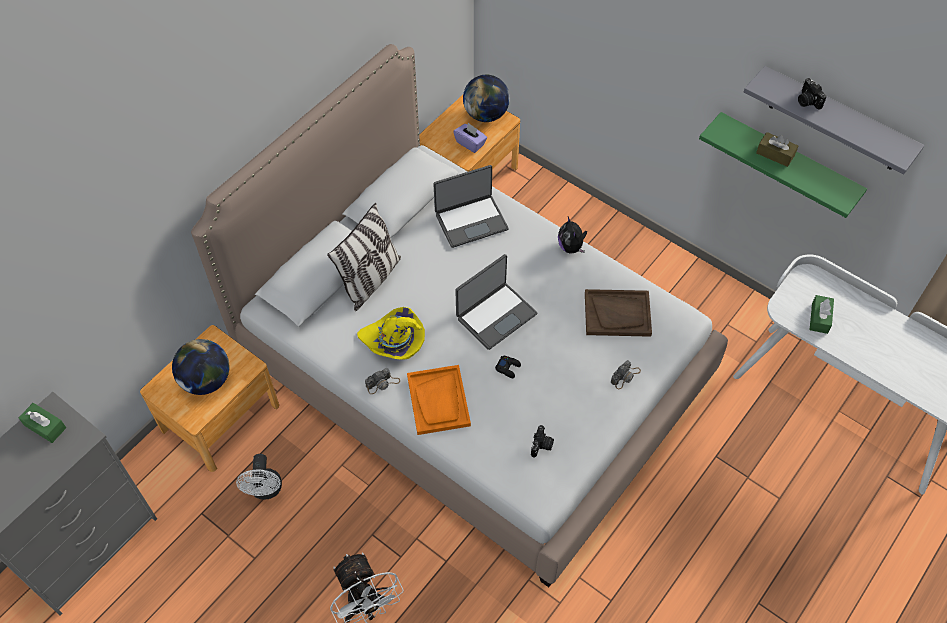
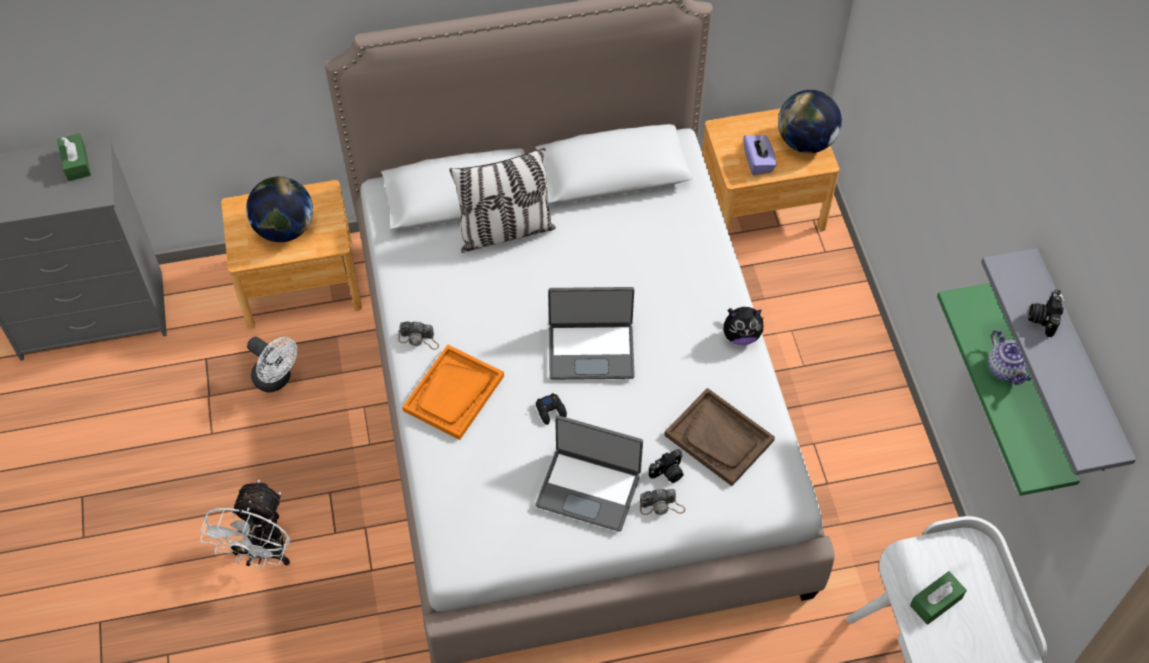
camera: 40 degrees right, 0 degrees up
(266, 490) = (276, 380): white fan -> white fan turned 90 degrees counterclockwise
(394, 341) = (469, 307): yellow hat -> none
(471, 221) = (662, 239): laptop -> laptop (589, 489)
(542, 446) = (507, 510): camera -> camera (668, 473)
(571, 247) = (741, 336): plush toy -> plush toy turned 120 degrees counterclockwise
(775, 154) = (1006, 369): brown tissue box -> teapot

